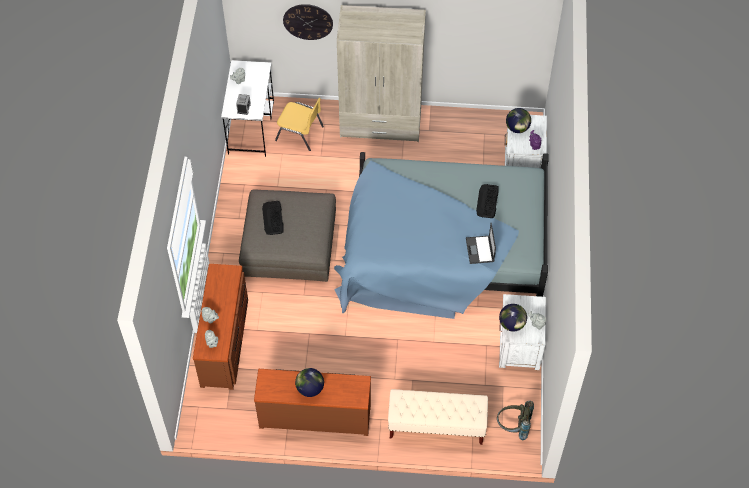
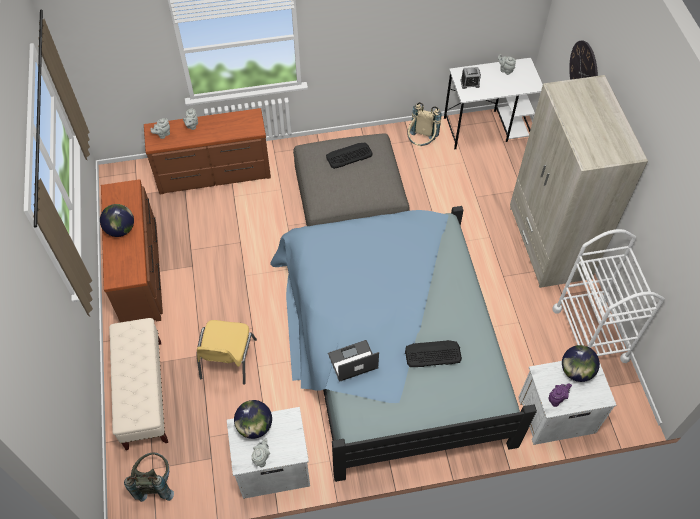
camera: 75 degrees right, 0 degrees up
(250, 177) = (421, 143): none -> beige backpack
(300, 133) = (498, 171): yellow chair -> yellow chair (227, 359)
(466, 125) = (590, 334): none -> white cart

